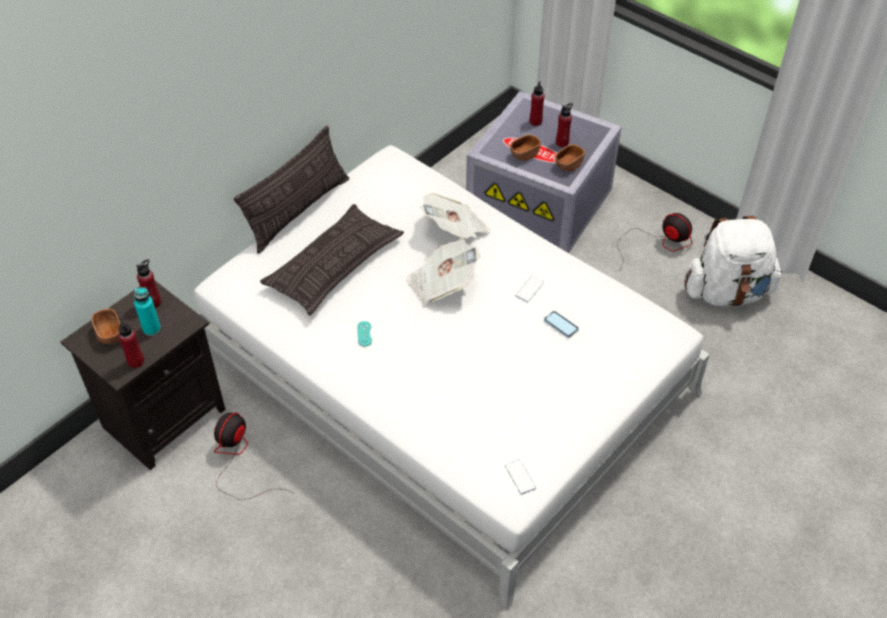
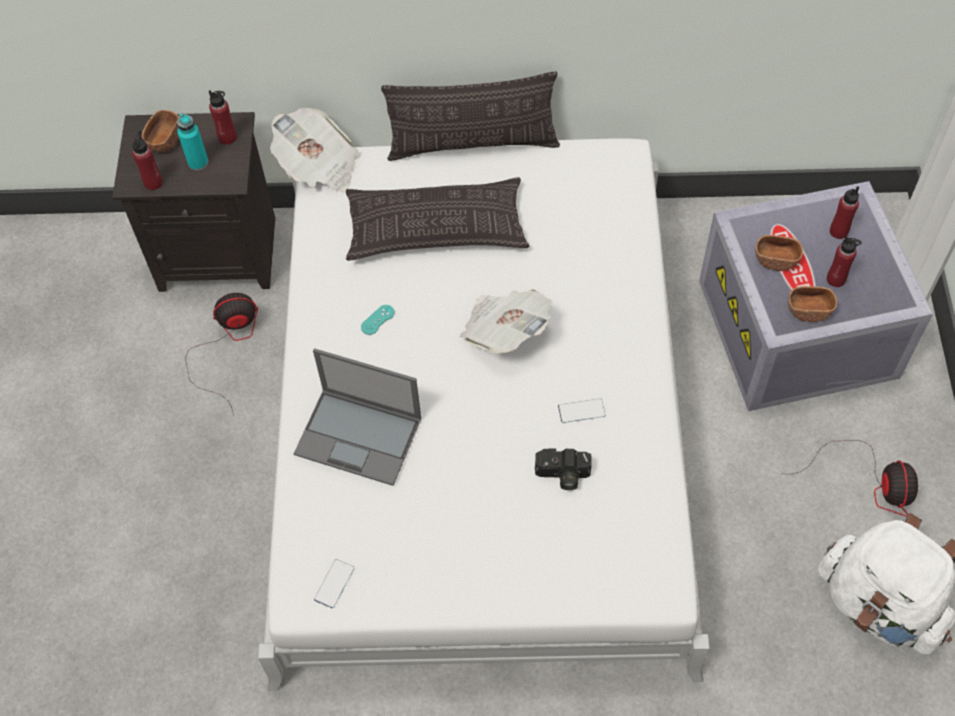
camera: 50 degrees right, 10 degrees up
(435, 396) = (360, 436): none -> laptop
(455, 229) = (590, 285): newspaper -> newspaper (318, 166)
(561, 325) = (562, 475): phone -> camera

